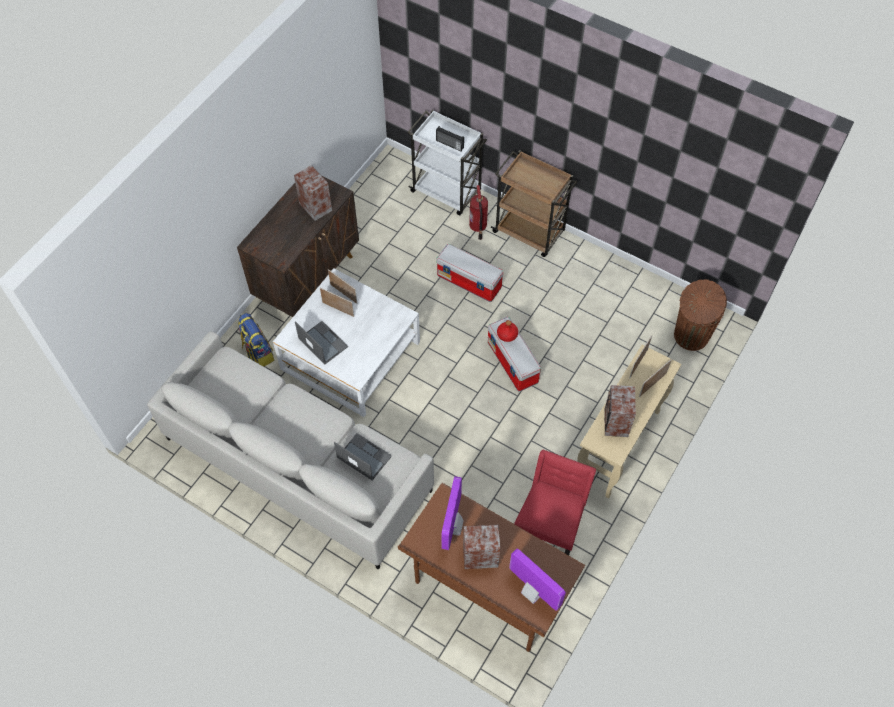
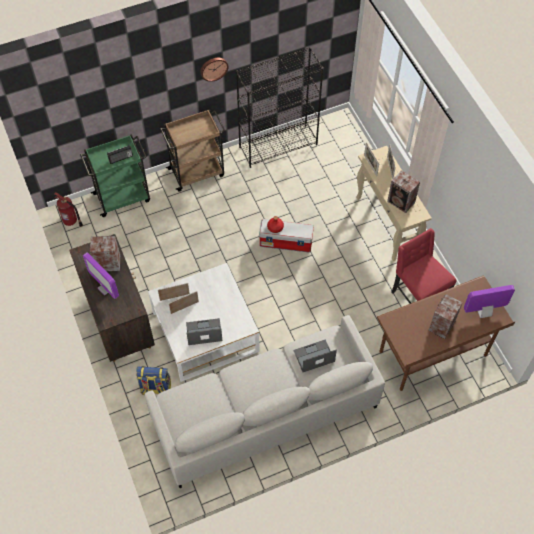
camera: 55 degrees left, 0 degrees up
(447, 192) = (123, 197): white cart -> green cart
(453, 527) = (412, 328): monitor -> monitor (106, 288)
(470, 281) = (206, 228): storage box -> none
(478, 227) = (167, 197): fire extinguisher -> fire extinguisher (71, 221)
(591, 130) = (213, 68): none -> wall clock
(628, 282) = (278, 145): none -> black bookcase
(690, 336) = (342, 141): brown trash can -> none

